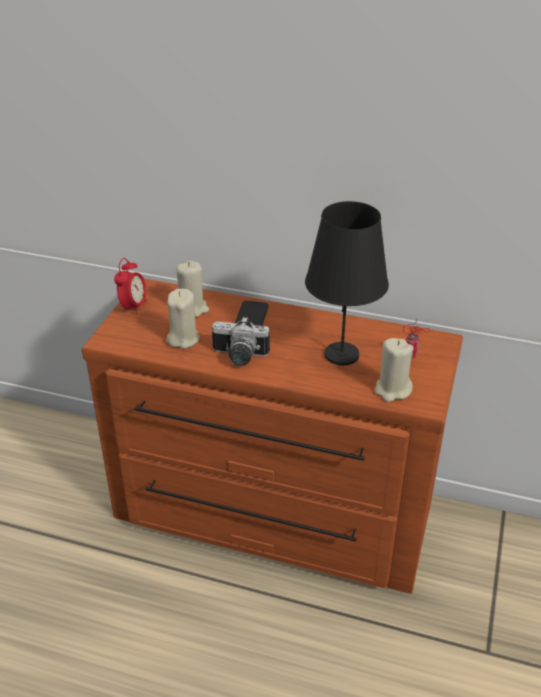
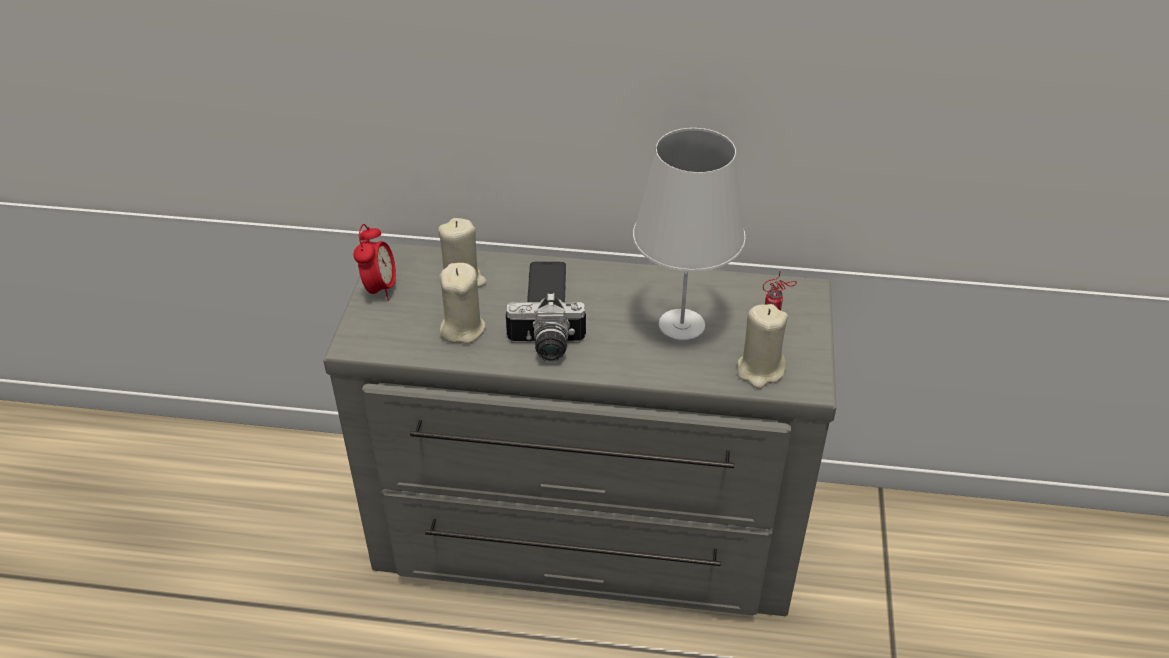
camera: 10 degrees left, 5 degrees up
(271, 516) = (585, 538): brown dresser -> grey dresser
(342, 354) = (682, 327): black table lamp -> white table lamp

